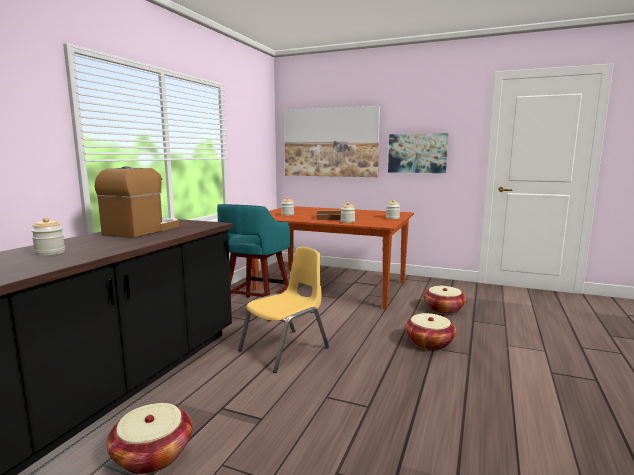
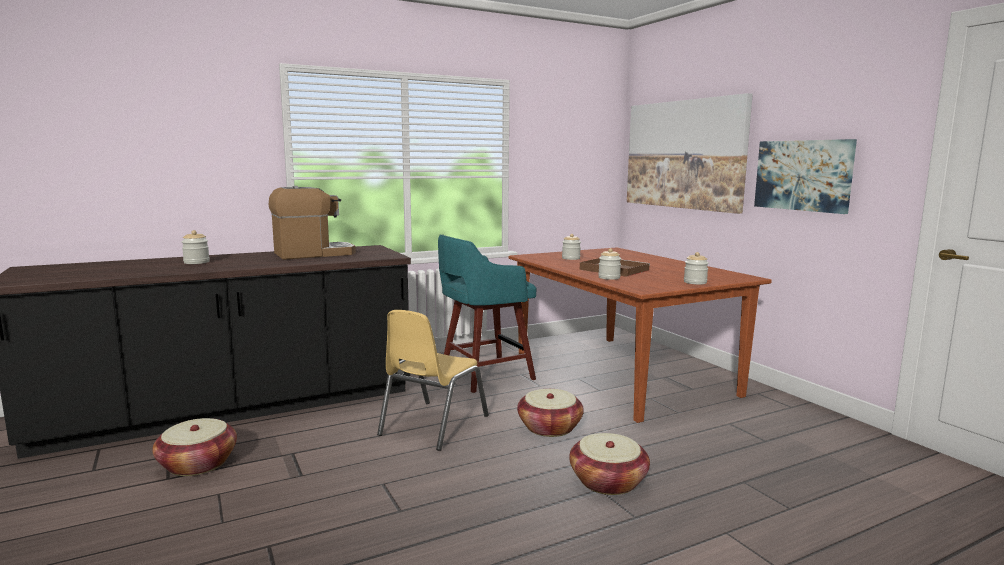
camera: 40 degrees right, 0 degrees up
(285, 349) = (433, 425): yellow chair -> yellow chair turned 120 degrees clockwise
(443, 309) = (728, 451): basket -> basket (549, 428)

